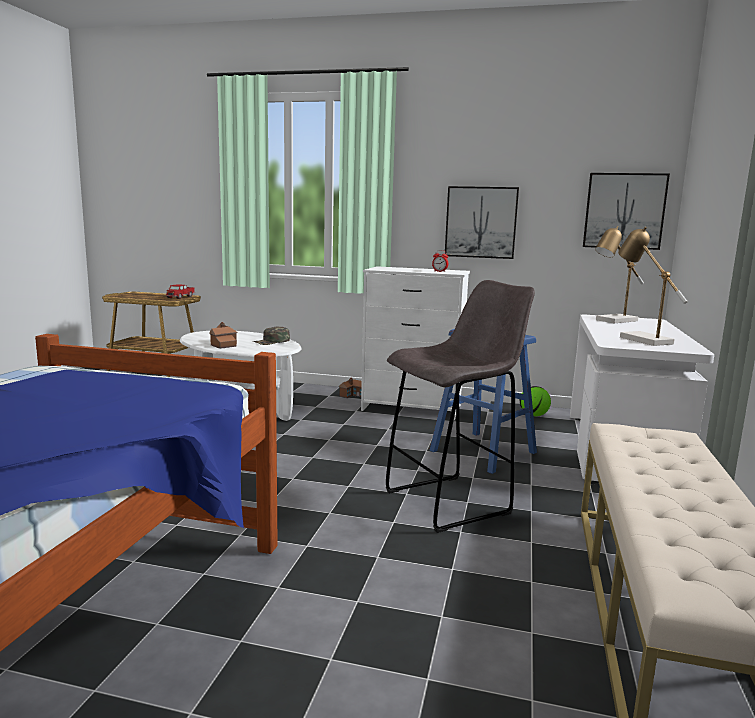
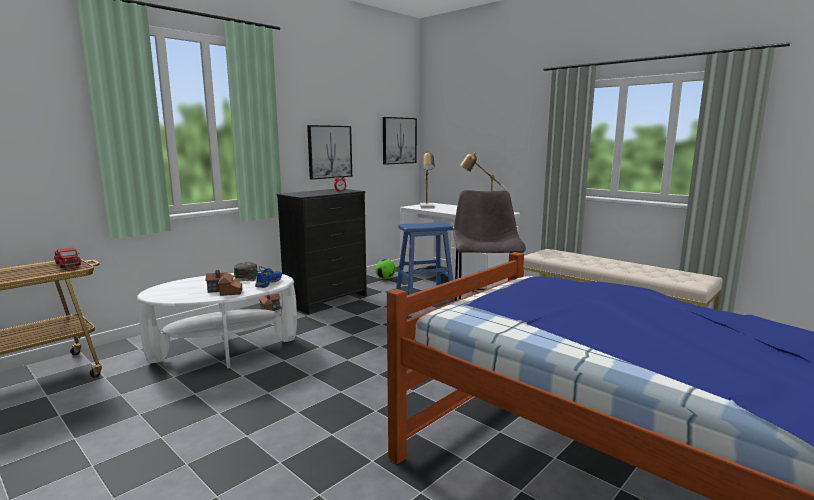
camera: 60 degrees left, 0 degrees up
(262, 349) = (269, 283): none -> blue shoe
(411, 408) = (326, 300): white dresser -> black dresser

